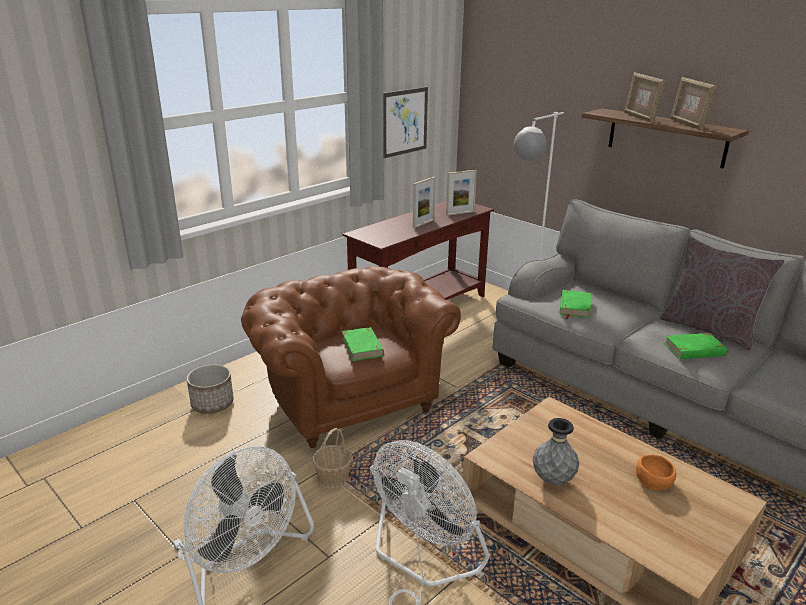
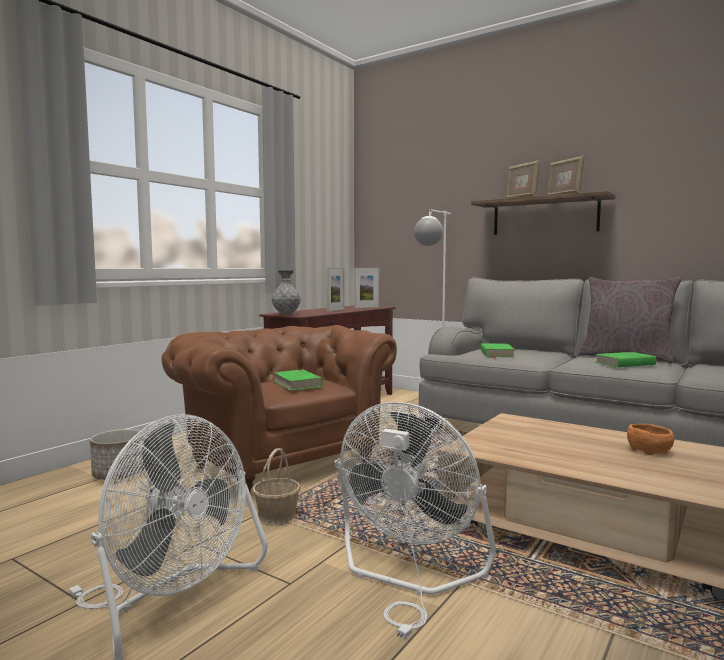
camera: 10 degrees left, 20 degrees down
(404, 122) = (310, 230): picture -> none
(553, 480) = (545, 456): grey vase -> grey vase (286, 314)

